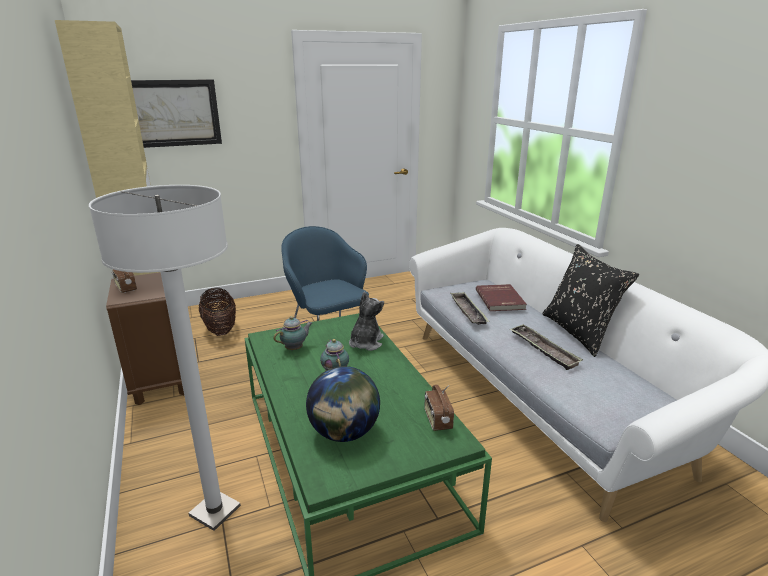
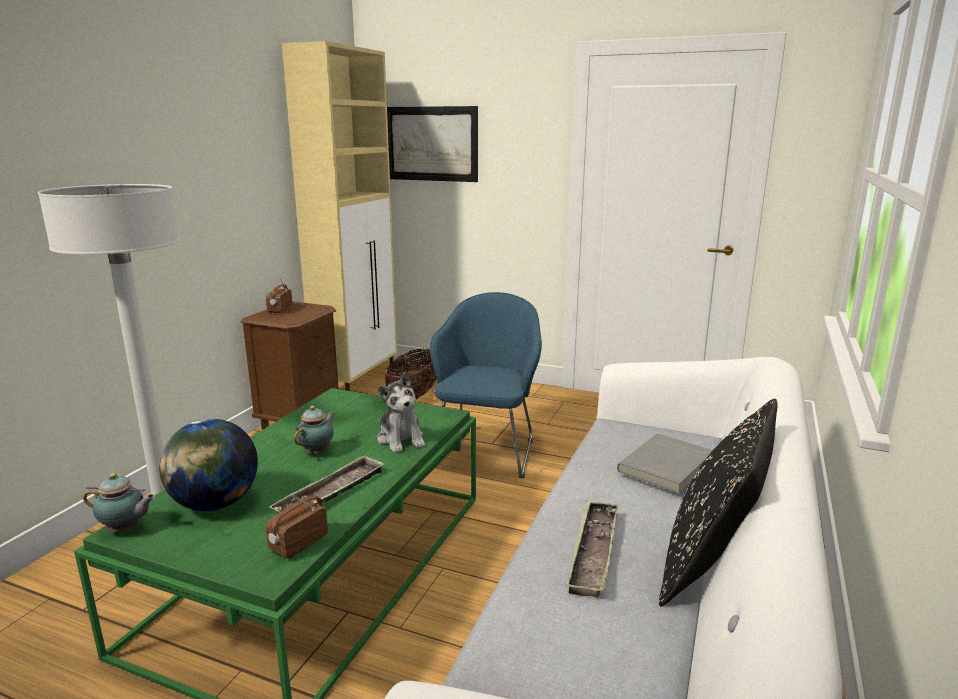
camera: 45 degrees right, 5 degrees down
(295, 348) = (335, 416): teapot -> teapot (125, 530)
(365, 343) = (401, 439): plush toy -> plush toy turned 90 degrees clockwise
(468, 311) = (594, 461): tray -> tray (331, 493)
(501, 299) = (667, 466): red book -> grey book

